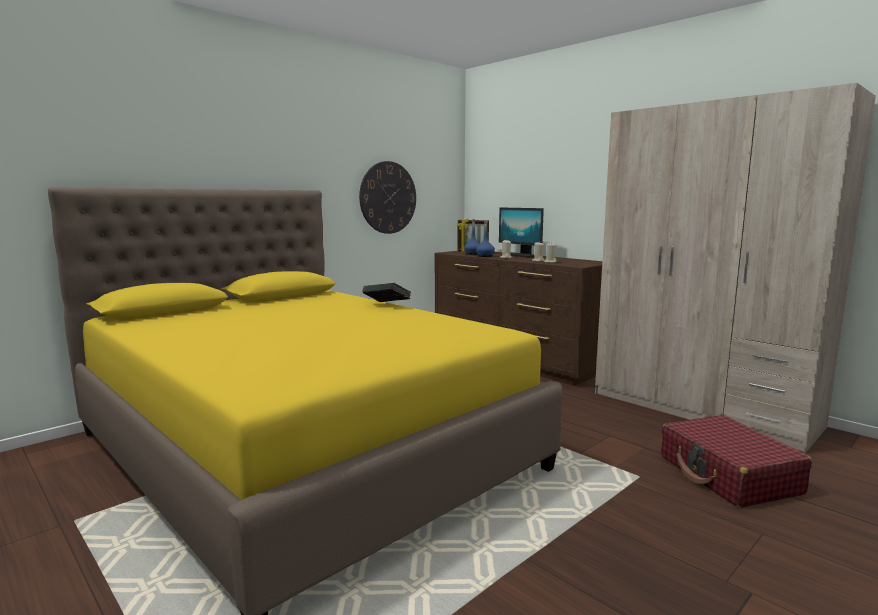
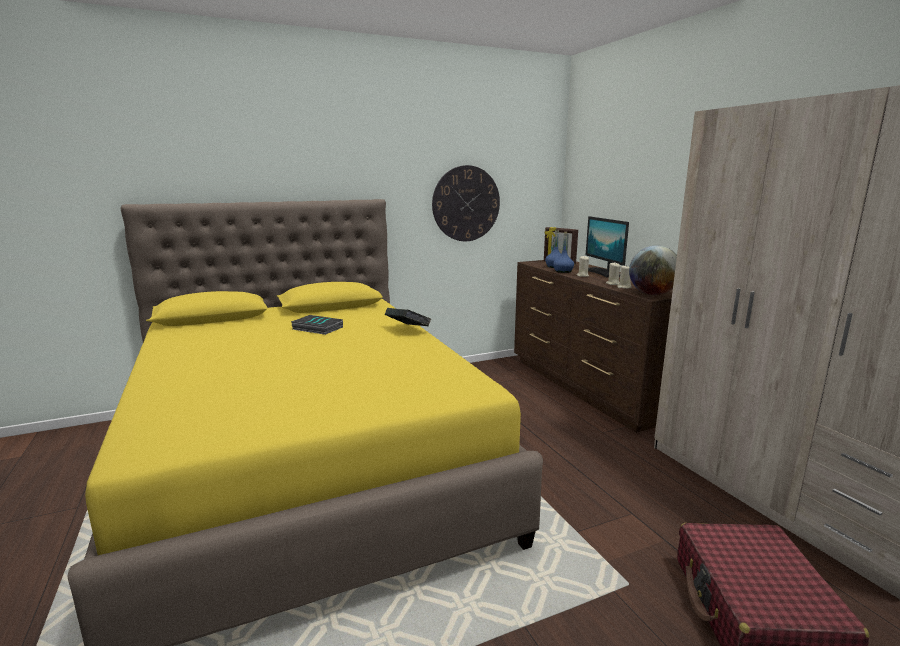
camera: 20 degrees right, 5 degrees up
(294, 310) = (316, 328): none -> book
(577, 264) = (652, 294): none -> globe

